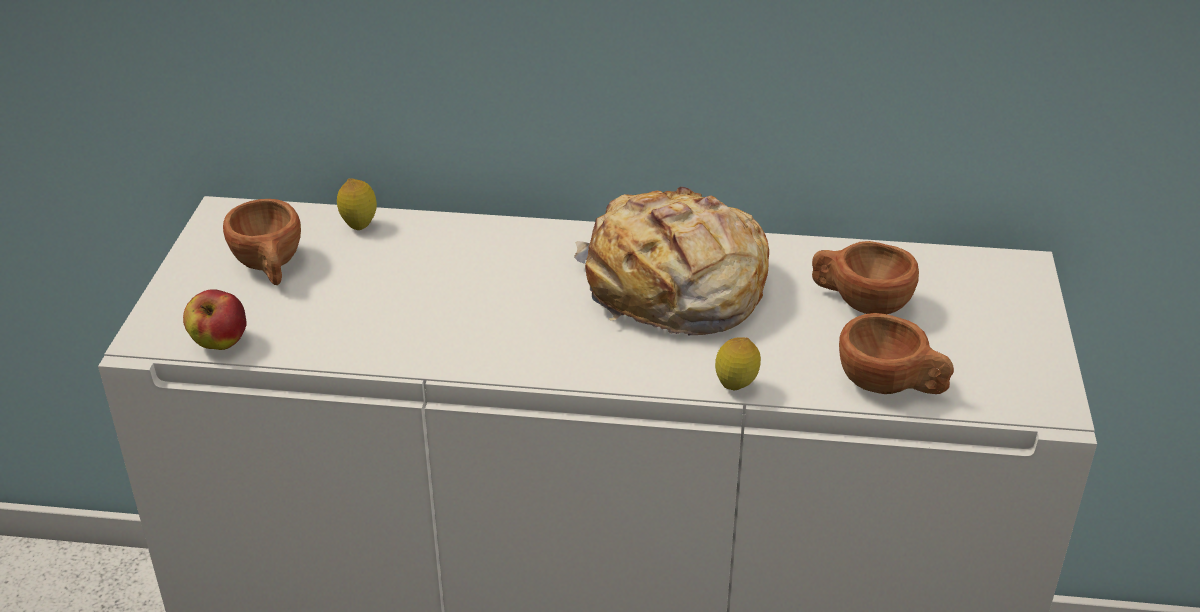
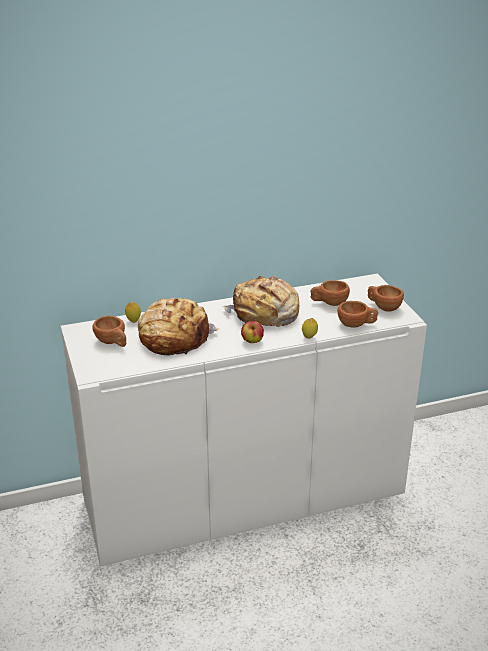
camera: 25 degrees left, 5 degrees down
(220, 343) = (119, 370): apple -> apple (252, 341)
(412, 292) = (174, 337): none -> bread
(1001, 353) = (383, 307): none -> brown cup

